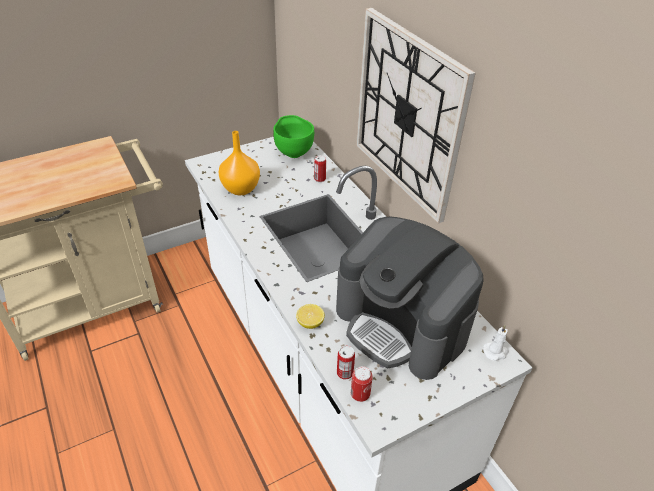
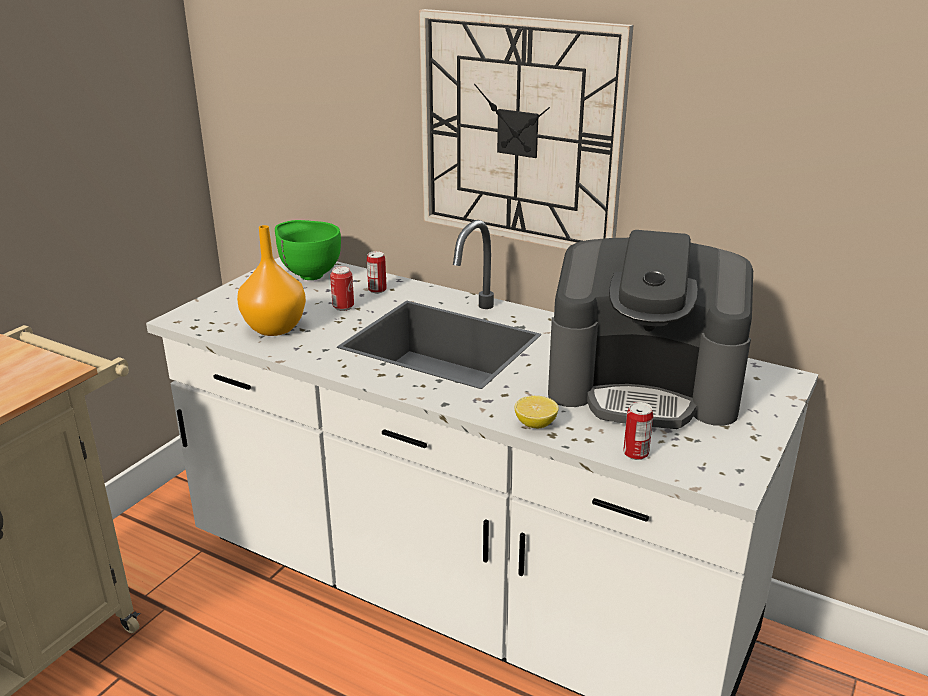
camera: 30 degrees left, 15 degrees down
(360, 394) = (677, 465): can -> can (343, 307)
(496, 352) = (769, 374): white candle -> none

